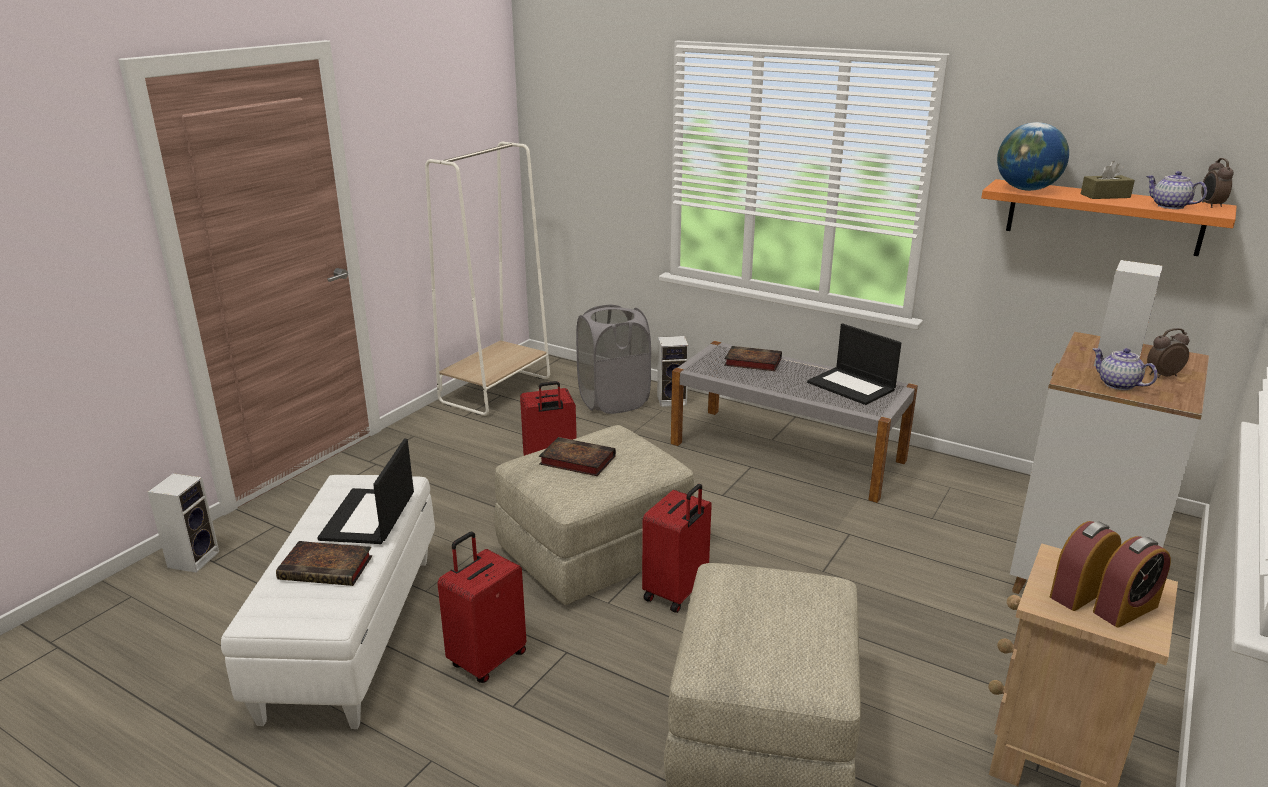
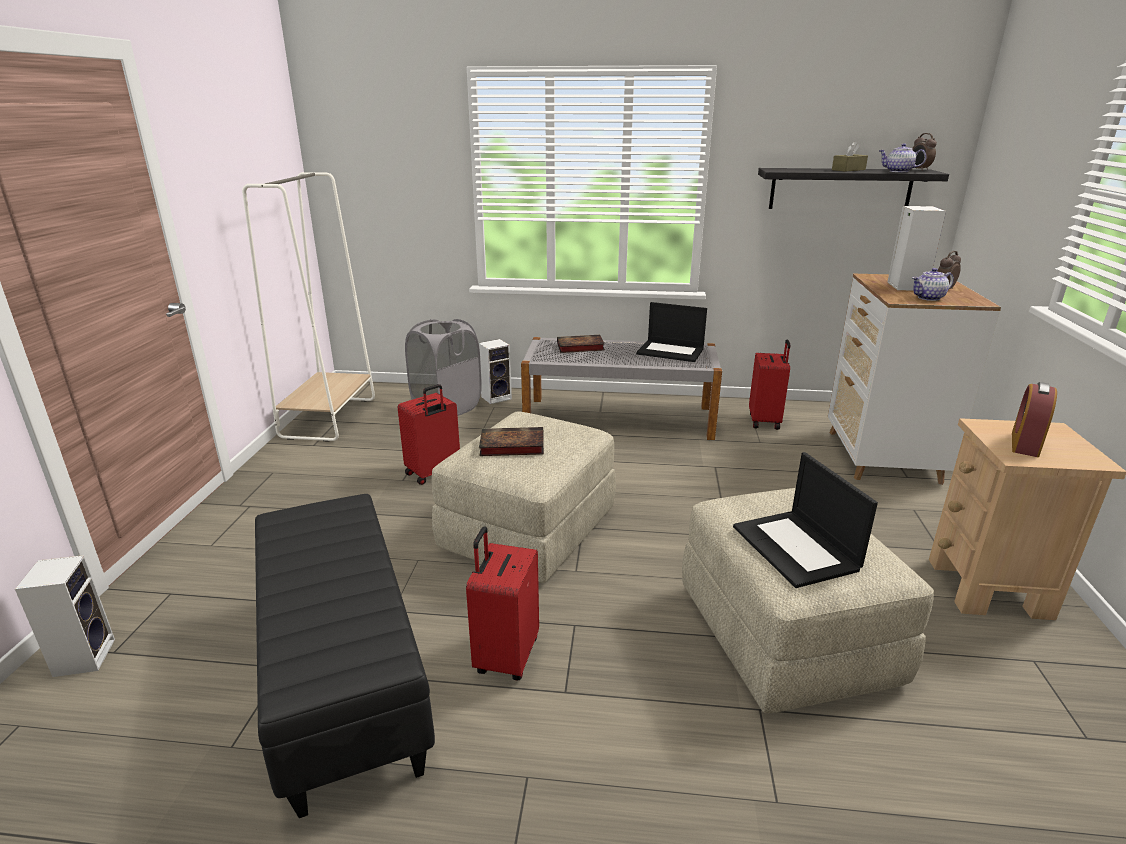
camera: 25 degrees left, 0 degrees up
(328, 568) = (338, 607): book -> none
(354, 634) = (346, 677): white ottoman -> black ottoman
(369, 517) = (341, 544): laptop -> laptop (796, 548)
(676, 592) = (626, 546): red suitcase -> red suitcase (765, 421)
(1026, 189) = (793, 170): globe -> none
(1103, 217) = (840, 189): orange shelf -> black shelf
(1117, 384) = (928, 298): teapot -> teapot turned 45 degrees counterclockwise
(1125, 609) = (1063, 447): alarm clock -> none

